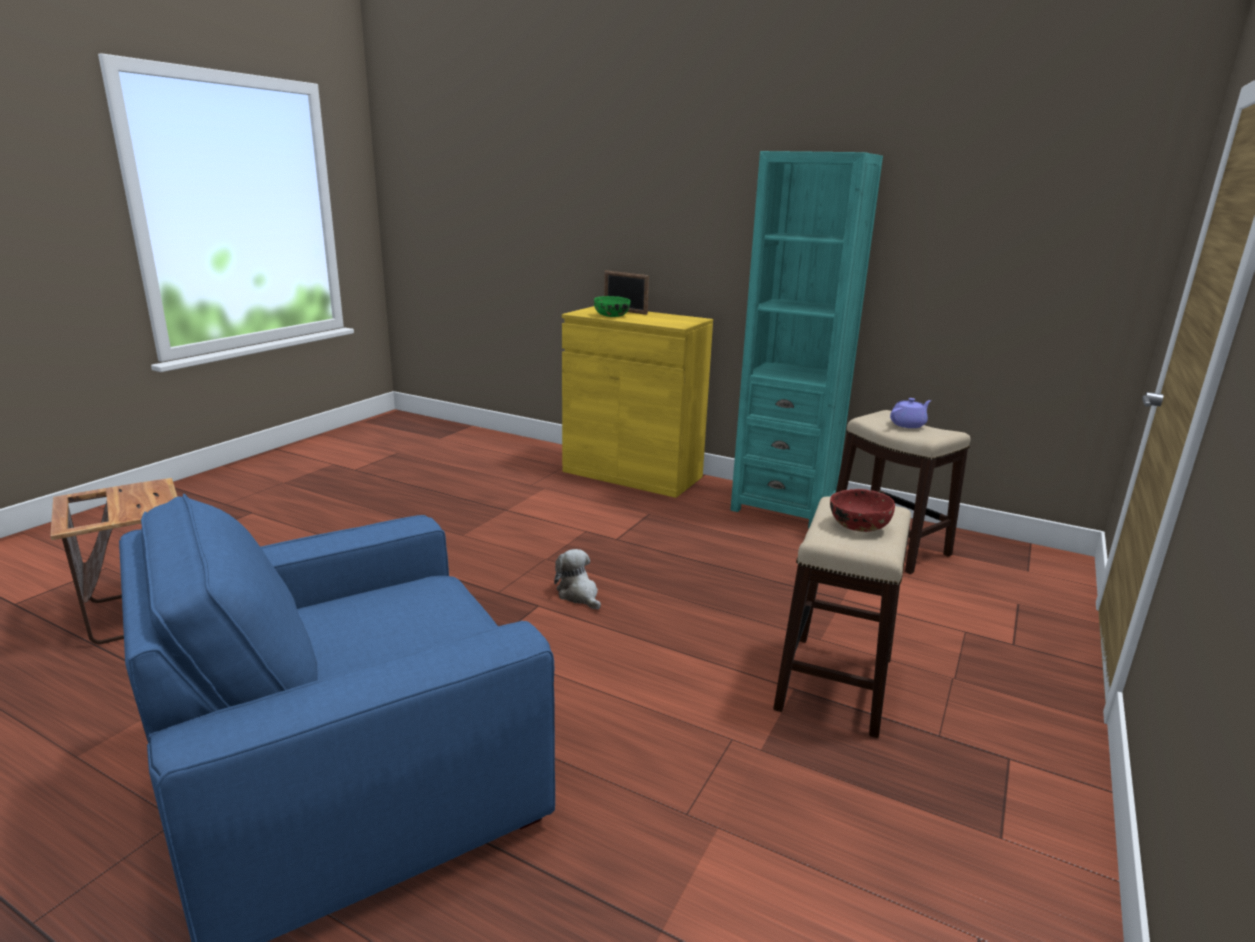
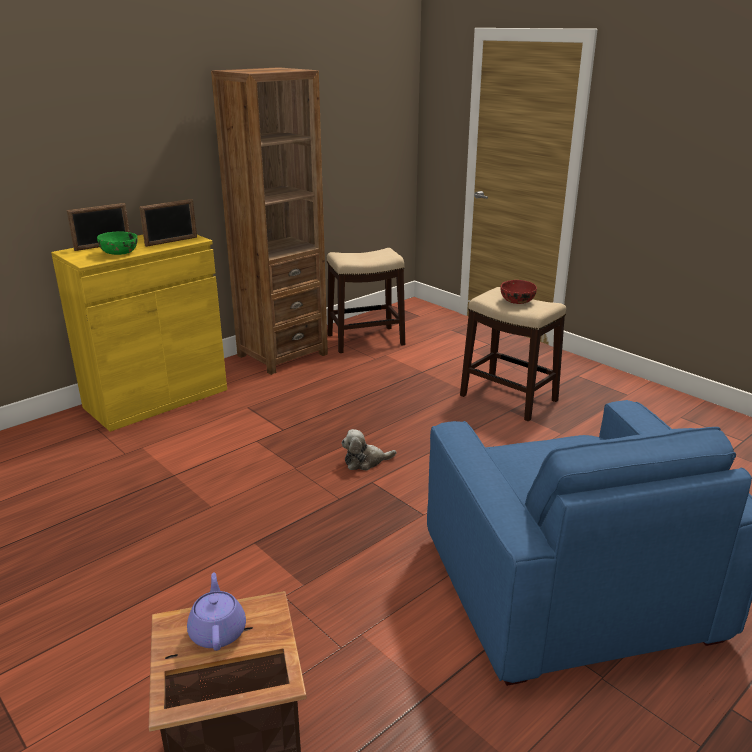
camera: 70 degrees left, 5 degrees up
(662, 321) = (171, 241): none -> picture frame
(783, 507) = (282, 355): turquoise bookcase -> brown bookcase
(908, 424) = (363, 255): purple teapot -> purple teapot (218, 631)

